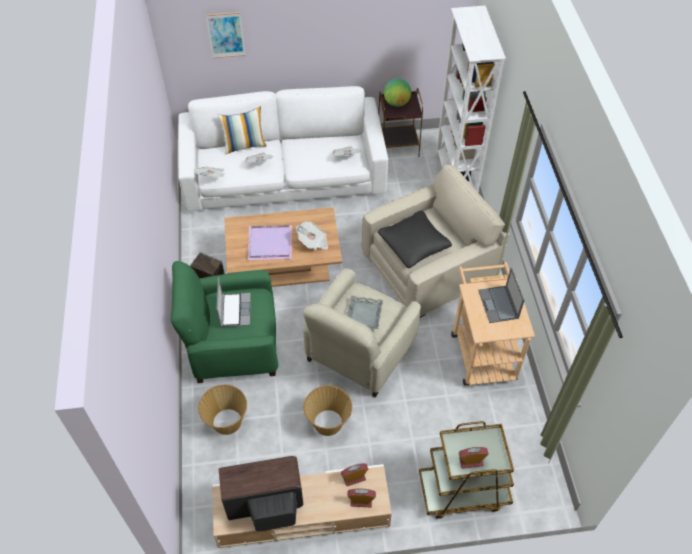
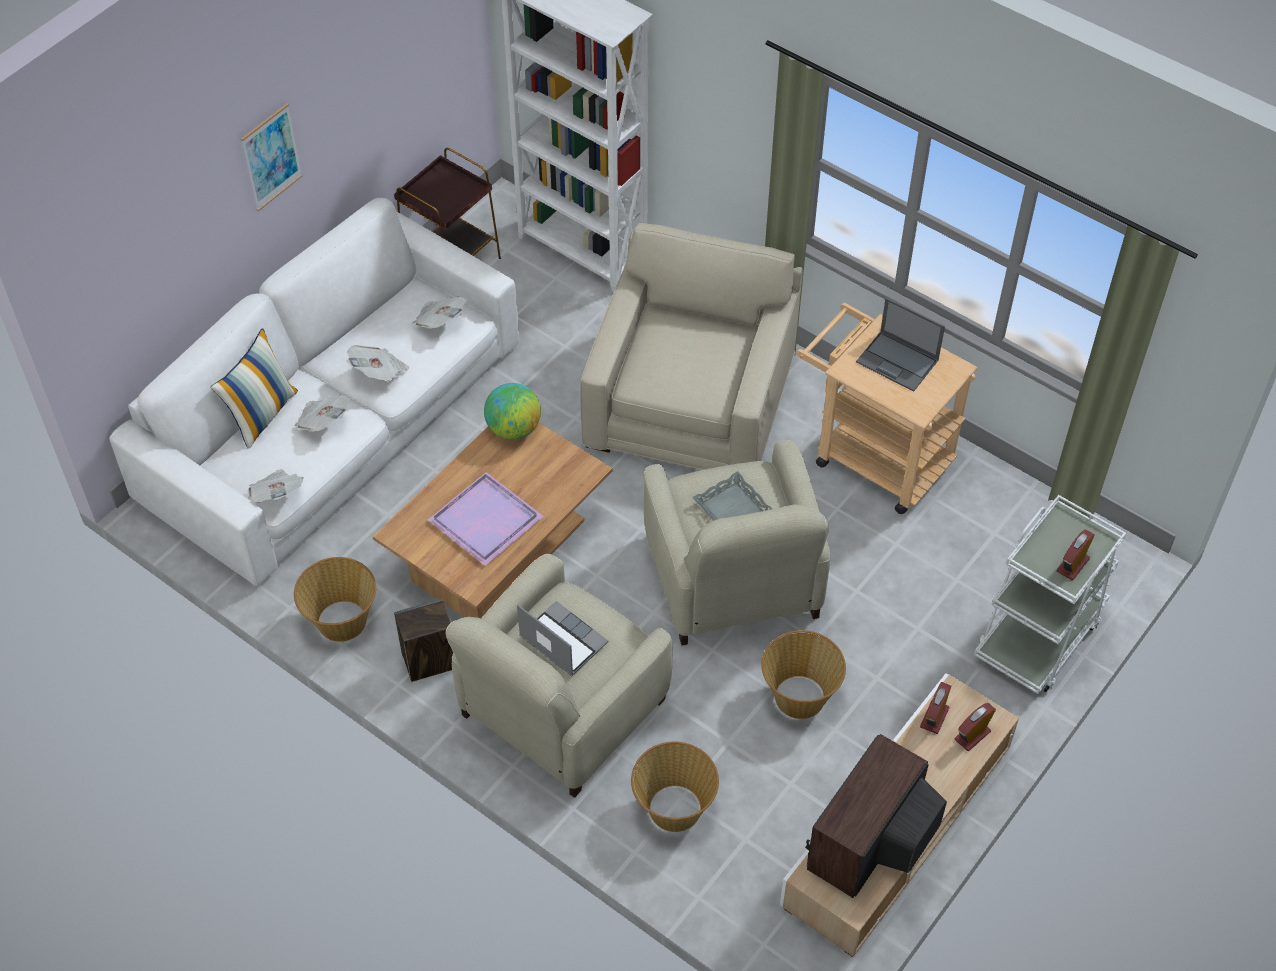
camera: 45 degrees left, 0 degrees up
(200, 248) = (342, 622): none -> basket
(226, 35) = (157, 240): picture -> picture (271, 157)
(234, 345) = (561, 709): green armchair -> beige armchair
(313, 242) = (543, 472): newspaper -> newspaper (379, 373)
(396, 103) = (432, 191): globe -> globe (514, 428)
(414, 245) = (687, 372): black pillow -> none
(463, 491) = (1038, 636): brown cart -> white cart

